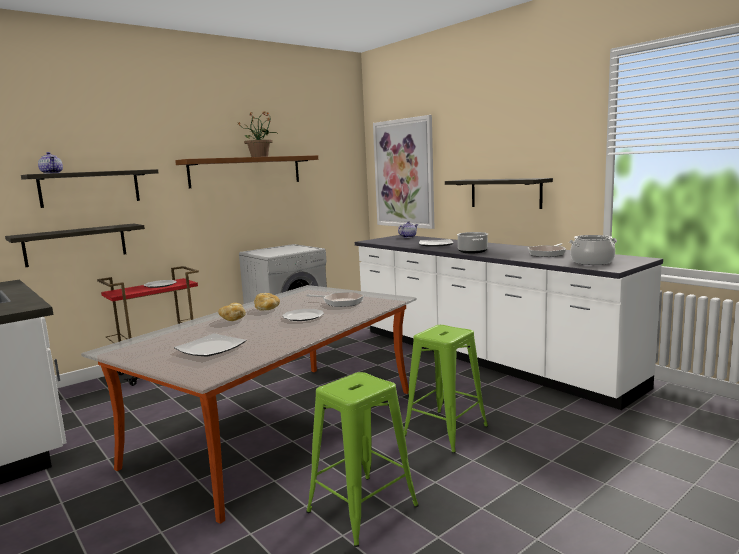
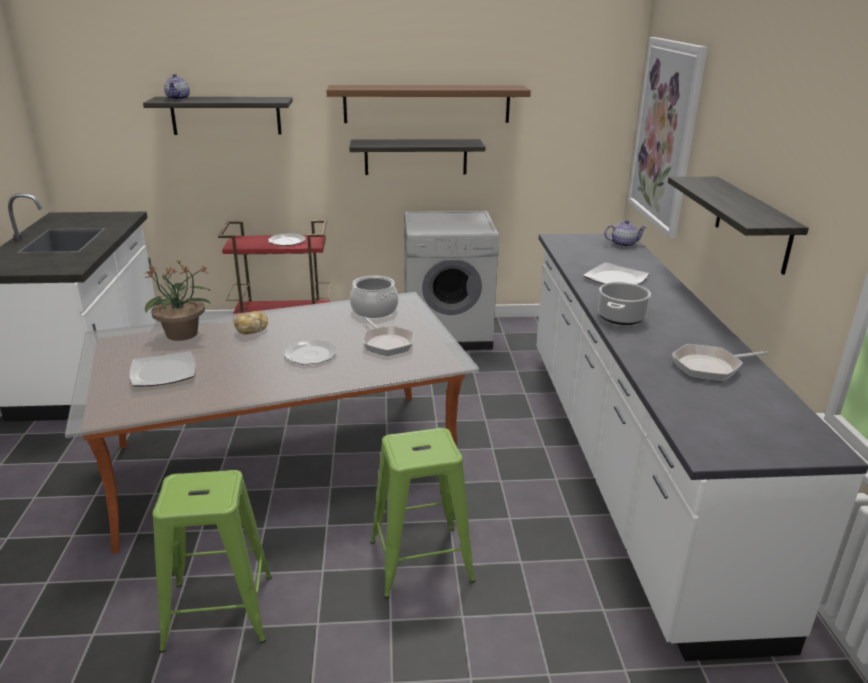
camera: 35 degrees right, 15 degrees up
(76, 244) = (209, 179): shelf -> shelf (415, 157)
(260, 157) = (443, 87): potted plant -> potted plant (183, 334)
(267, 309) = (305, 324): bread -> none
(592, 262) = (721, 421): cooking pot -> cooking pot (374, 310)

